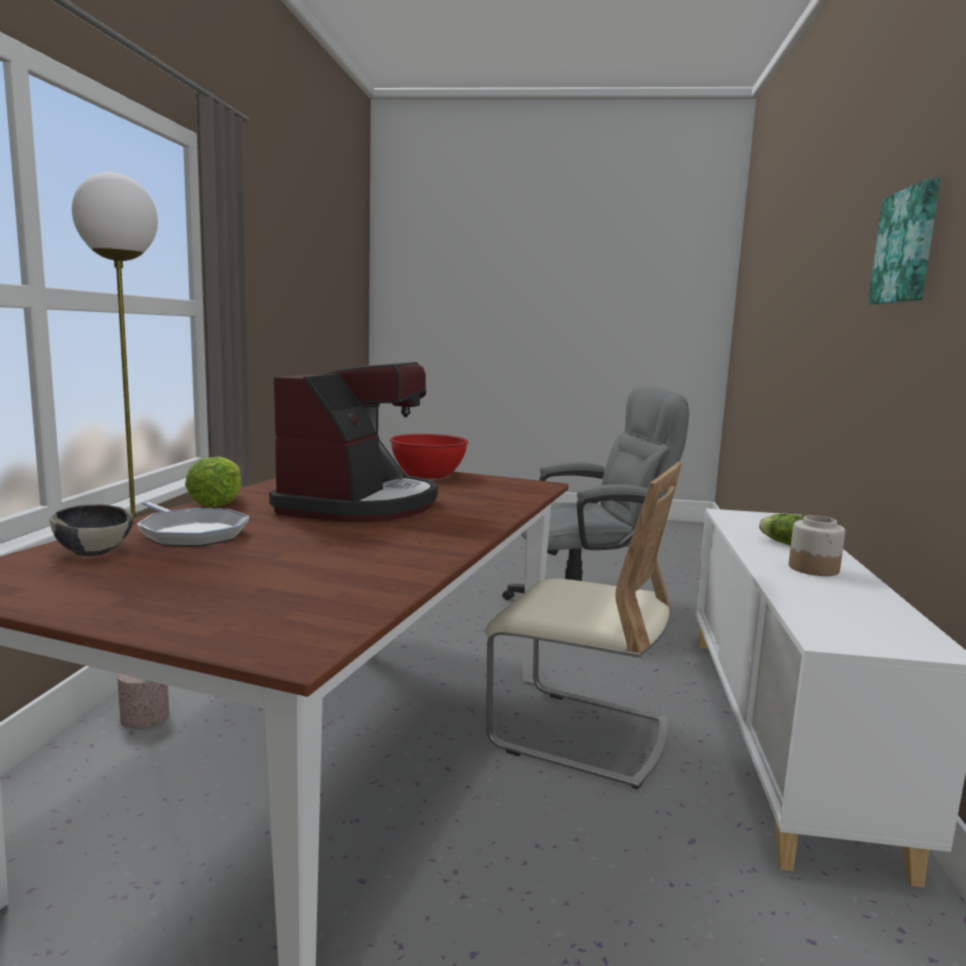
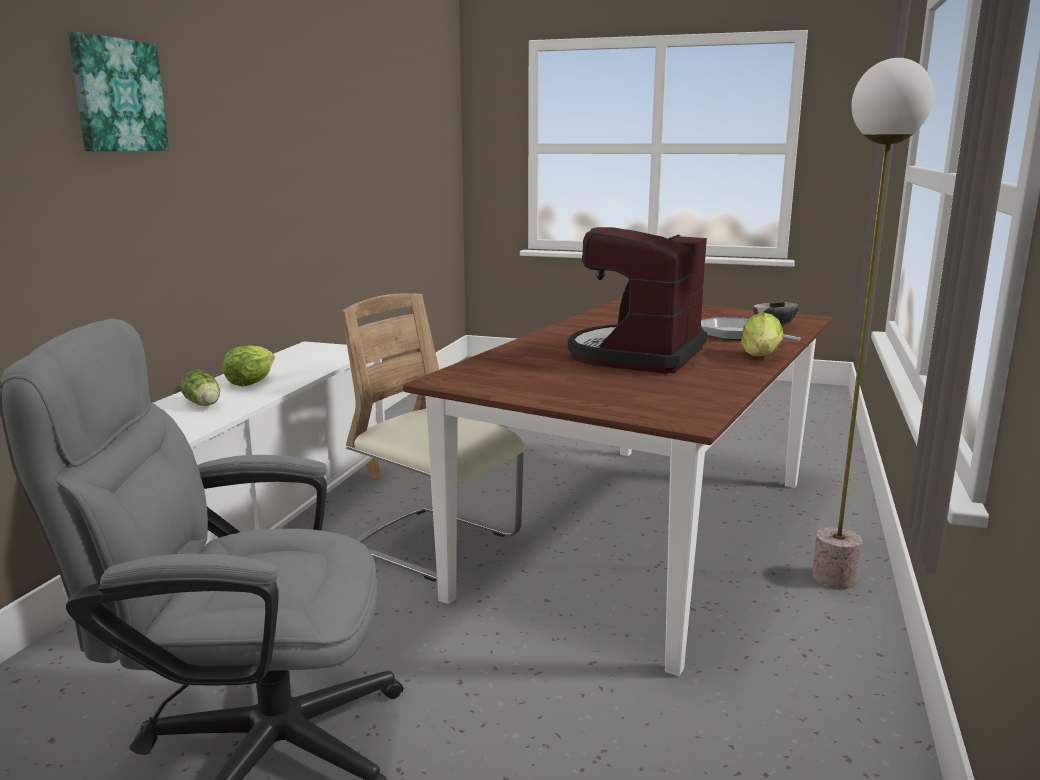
camera: 170 degrees left, 5 degrees up
(428, 474) = (571, 397): red bowl -> none
(814, 568) = (250, 382): jar -> lettuce

